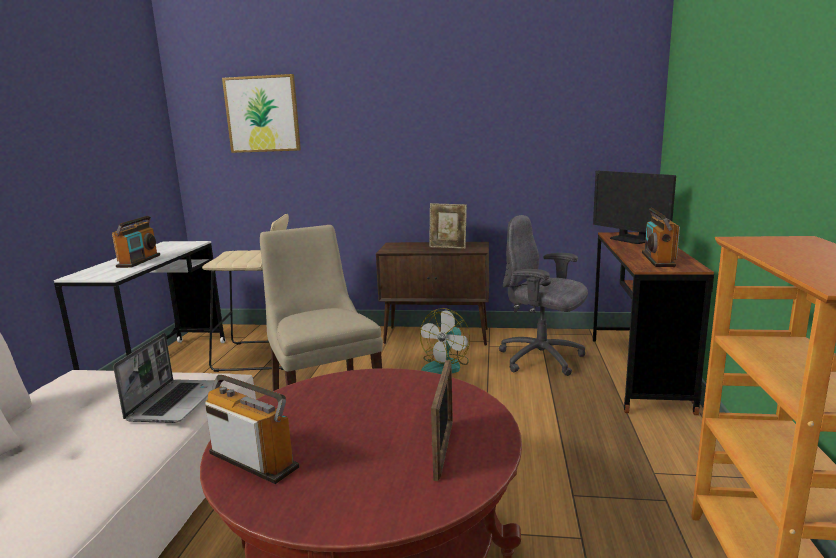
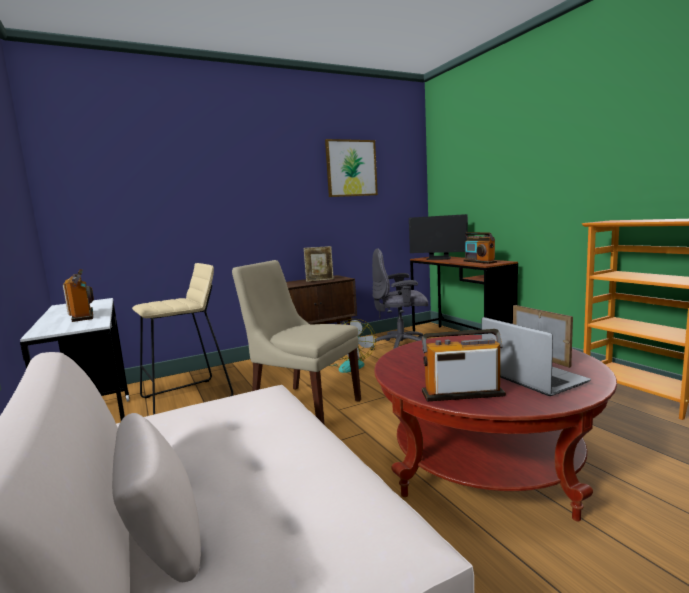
camera: 35 degrees left, 5 degrees down
(175, 402) = (272, 409): laptop -> laptop (531, 377)
(262, 114) = (142, 178): picture -> picture (351, 168)

